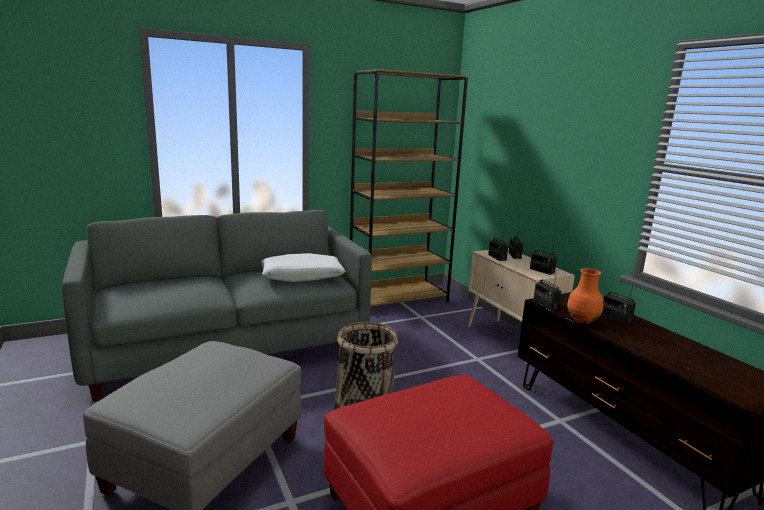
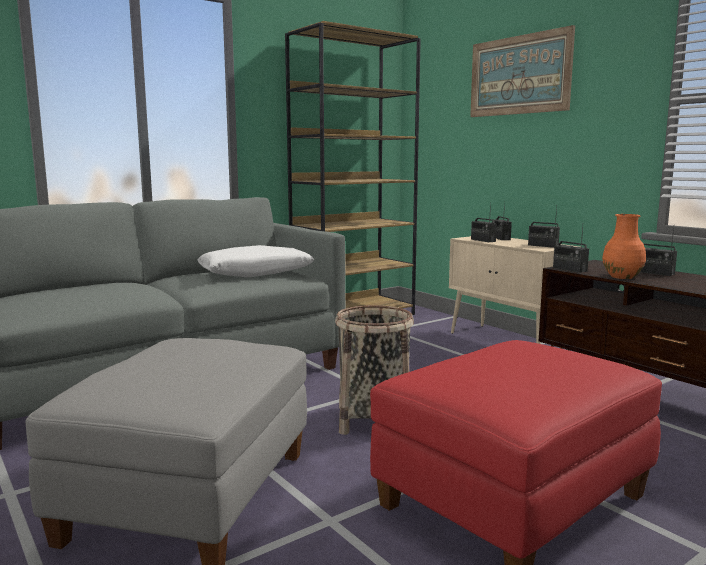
camera: 10 degrees left, 5 degrees down
(542, 119) = (519, 75): none -> picture

